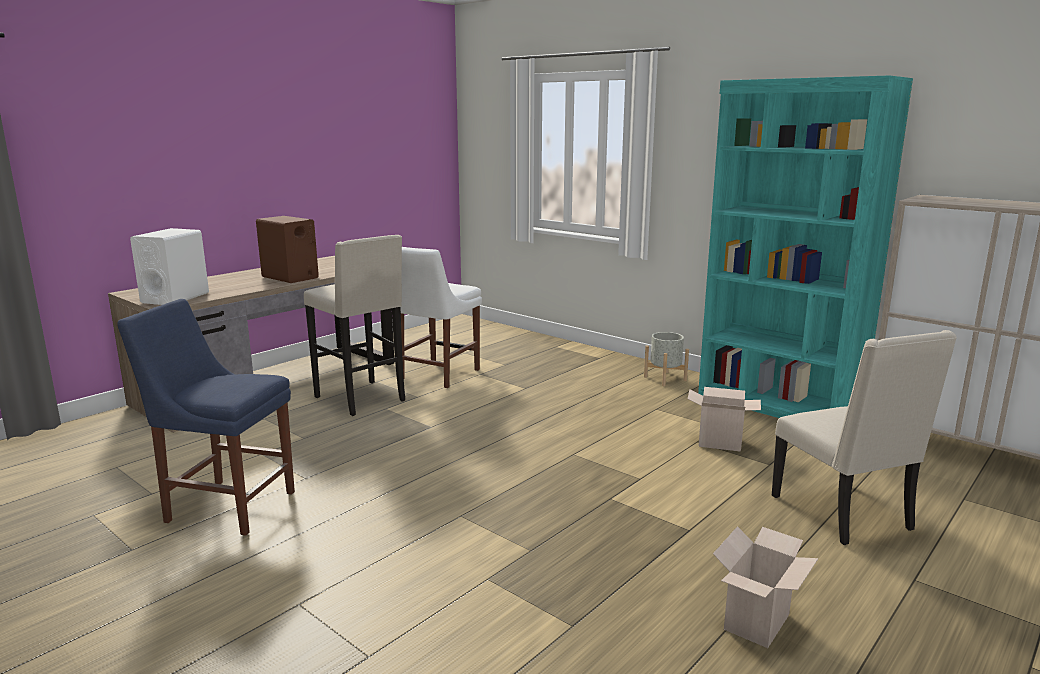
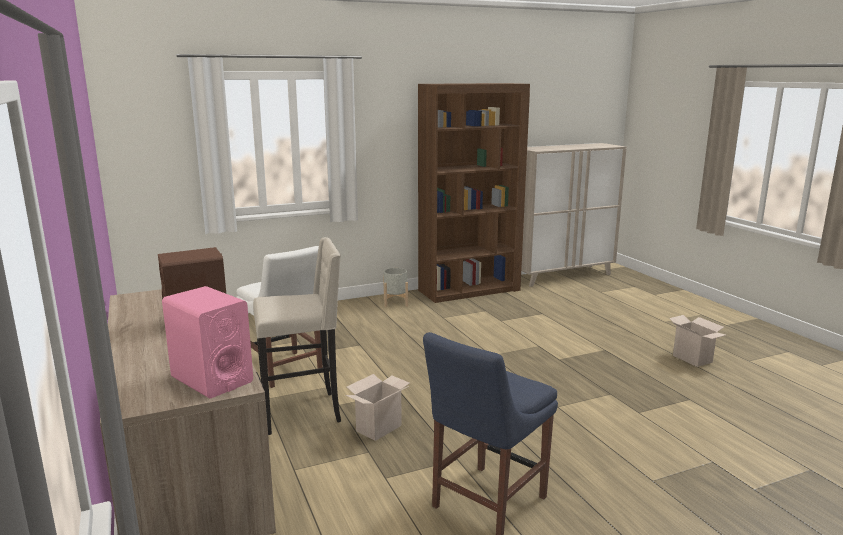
camera: 65 degrees left, 0 degrees up
(175, 298) = (211, 379): white speaker -> pink speaker
(721, 442) = (507, 315): cardboard box -> cardboard box (379, 427)
(778, 406) = (469, 290): turquoise bookcase -> brown bookcase
(844, 513) = (603, 315): beige chair -> none

